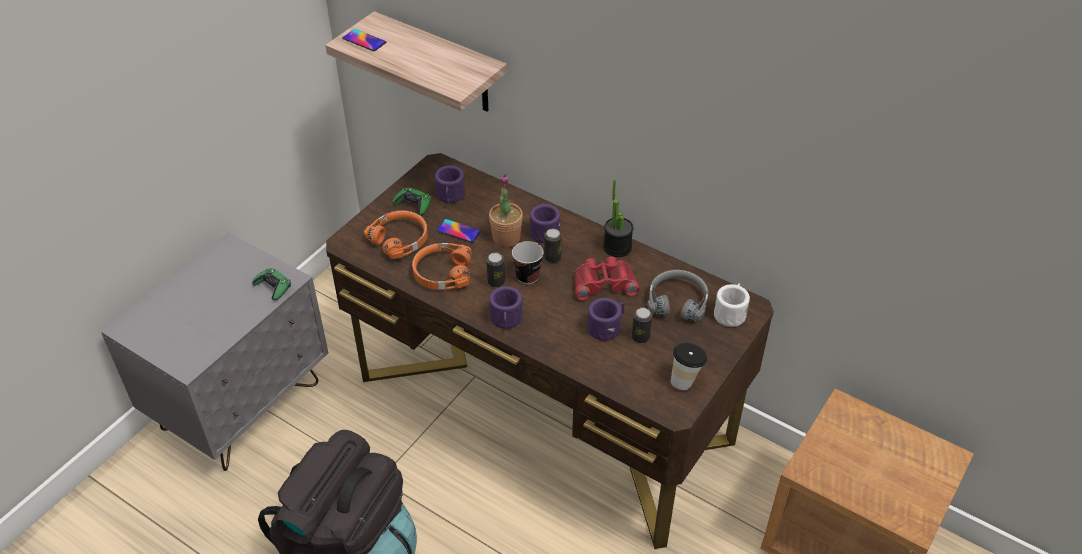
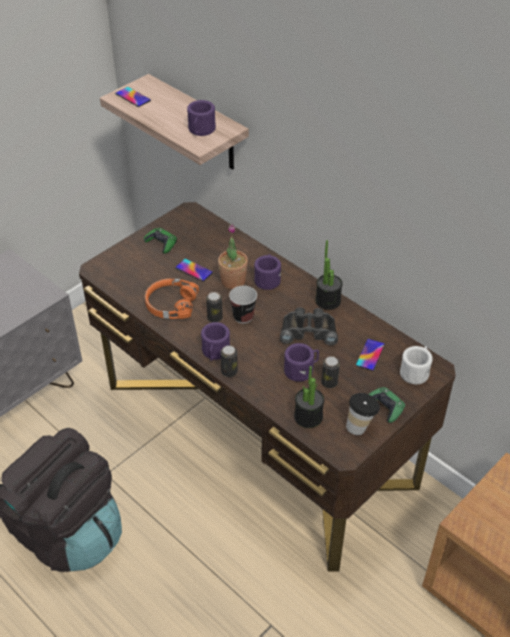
camera: 10 degrees right, 0 degrees up
(273, 287) = (34, 299): green game controller -> green game controller (385, 407)
(400, 239) = (142, 271): orange headphones -> none
(450, 196) = (194, 240): purple mug -> purple mug (201, 130)
(552, 258) = (269, 303): can -> can (229, 371)
(604, 282) = (308, 330): red binoculars -> black binoculars
(626, 377) = (308, 417): none -> potted plant
(677, 301) = (370, 355): grey headphones -> phone

